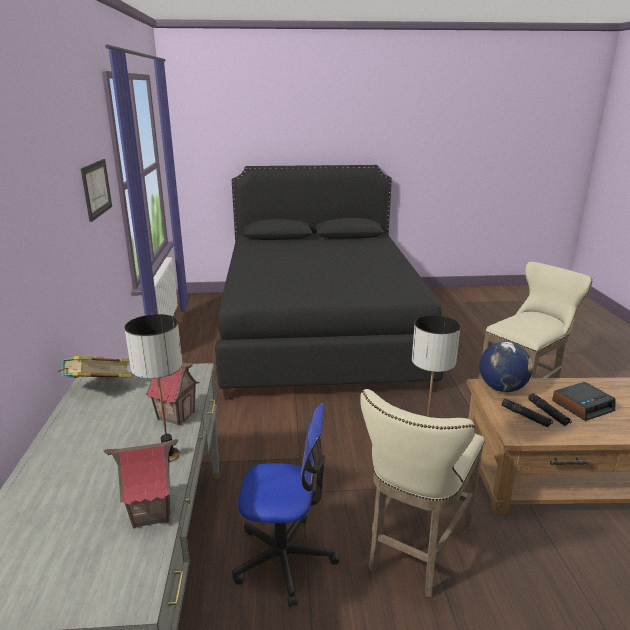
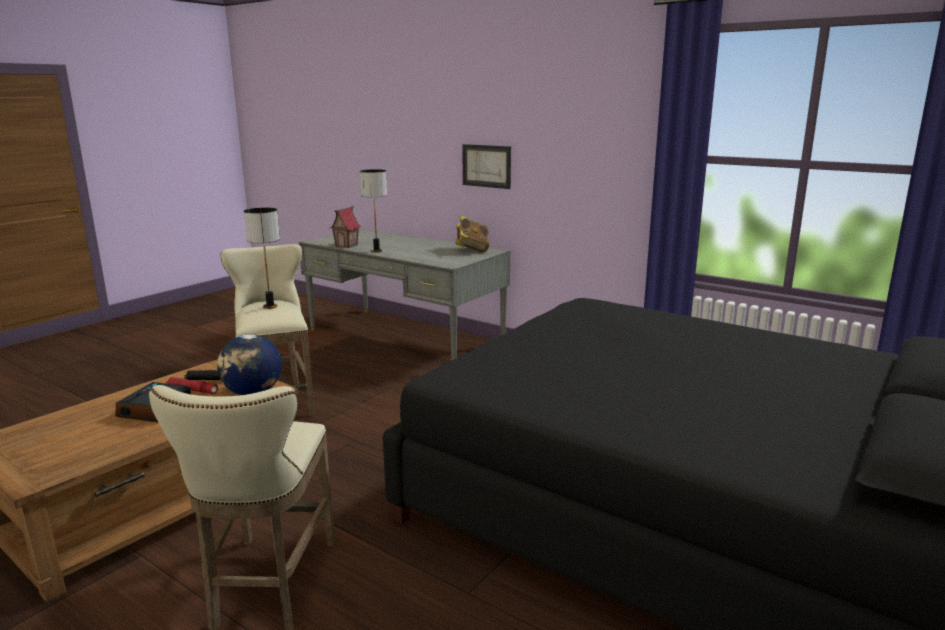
camera: 130 degrees right, 5 degrees down
(96, 189) = (610, 140): picture -> picture (486, 166)
(176, 415) = (408, 256): toy house -> none
(284, 558) = (351, 368): office chair -> none
(548, 413) = (192, 390): black flashlight -> red flashlight

